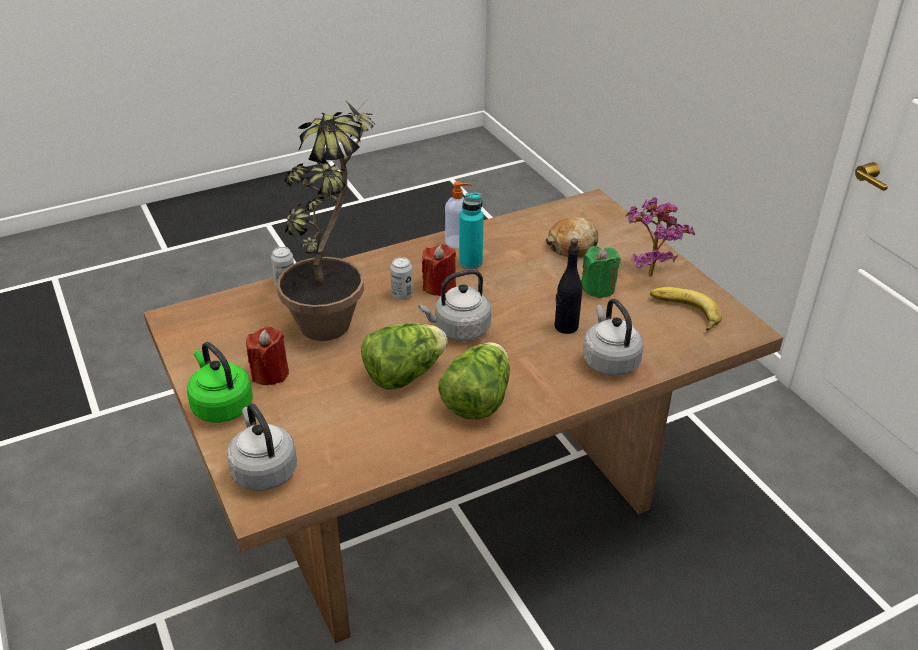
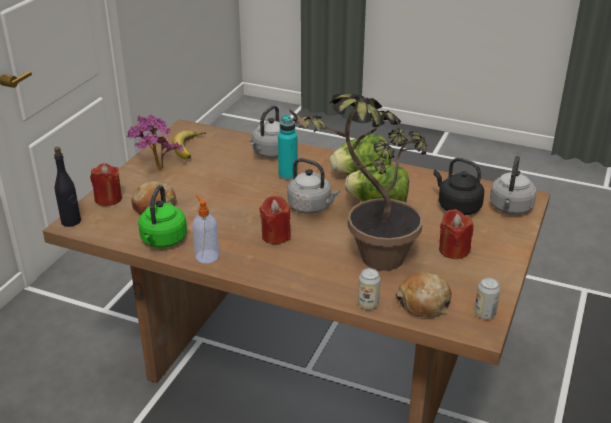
camera: 130 degrees left, 5 degrees down
(221, 405) = (503, 250): green kettle -> green kettle (163, 241)
(242, 310) = (424, 303): none -> bread
(324, 429) = (457, 207): none -> black kettle
(402, 294) = (306, 246): can -> can (484, 314)
(470, 263) = (229, 237): turquoise bottle -> turquoise bottle (288, 175)
(565, 327) = (256, 176): black bottle -> black bottle (71, 221)
(598, 288) = (199, 180): green candle -> none
(618, 230) = (108, 199): none -> red candle

